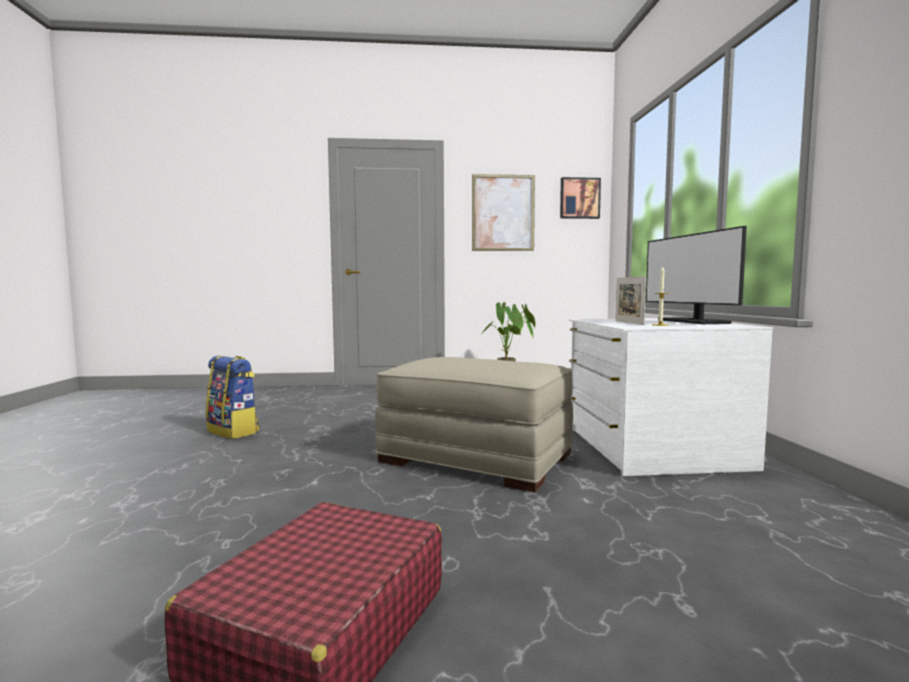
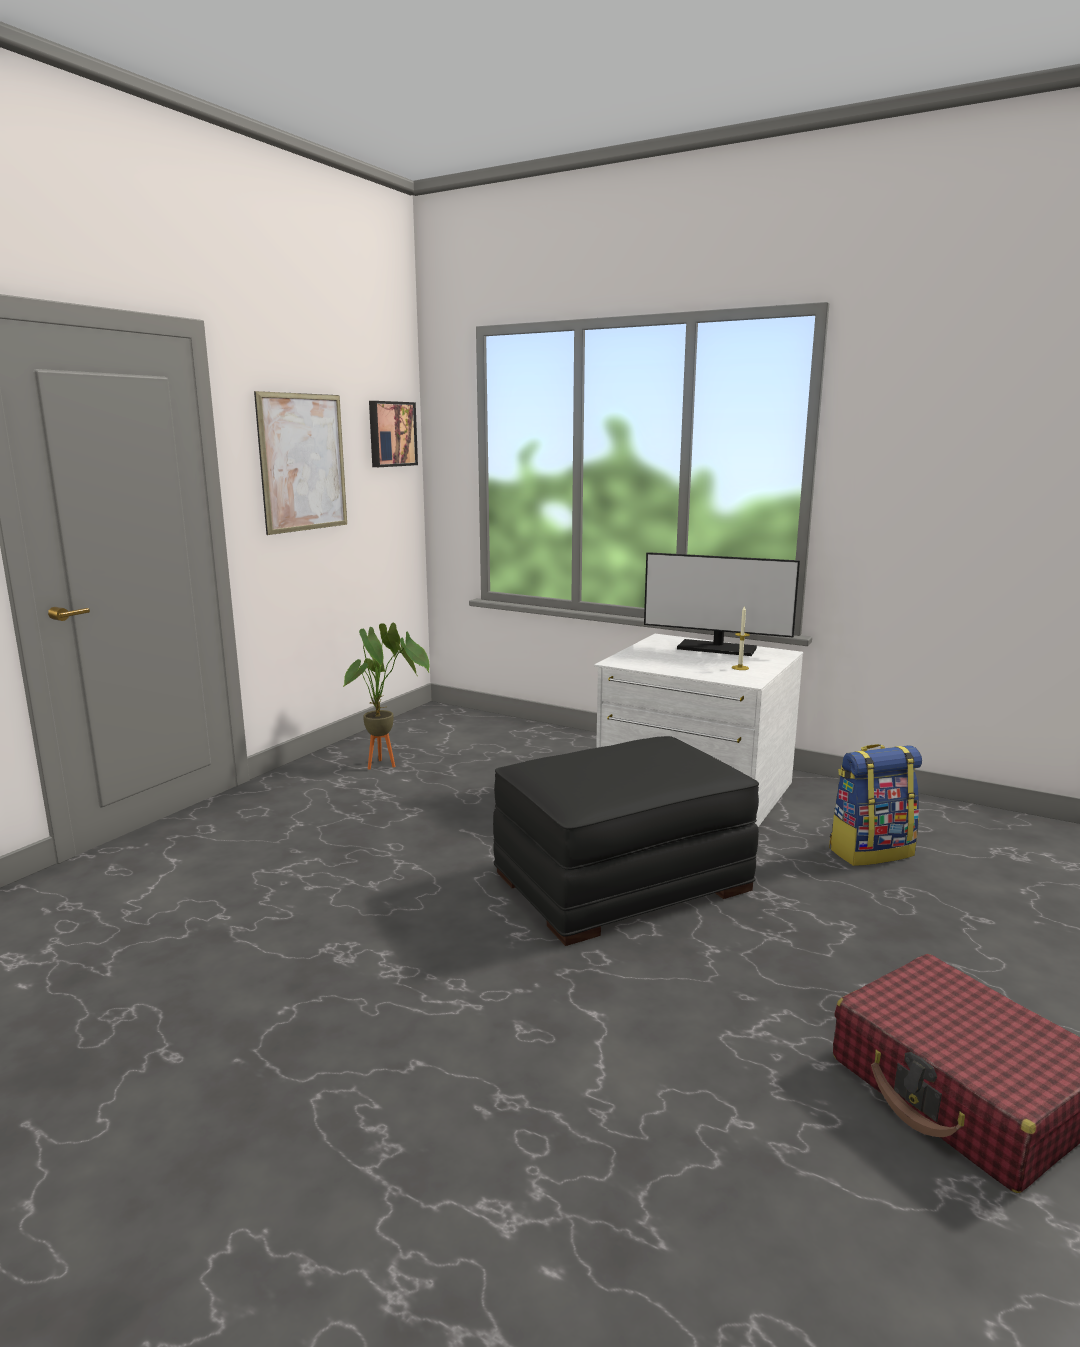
camera: 55 degrees left, 10 degrees up
(234, 431) = (229, 1041): backpack -> backpack (870, 851)
(477, 457) = (622, 881): beige ottoman -> black ottoman
(629, 322) = (697, 666): picture frame -> none

